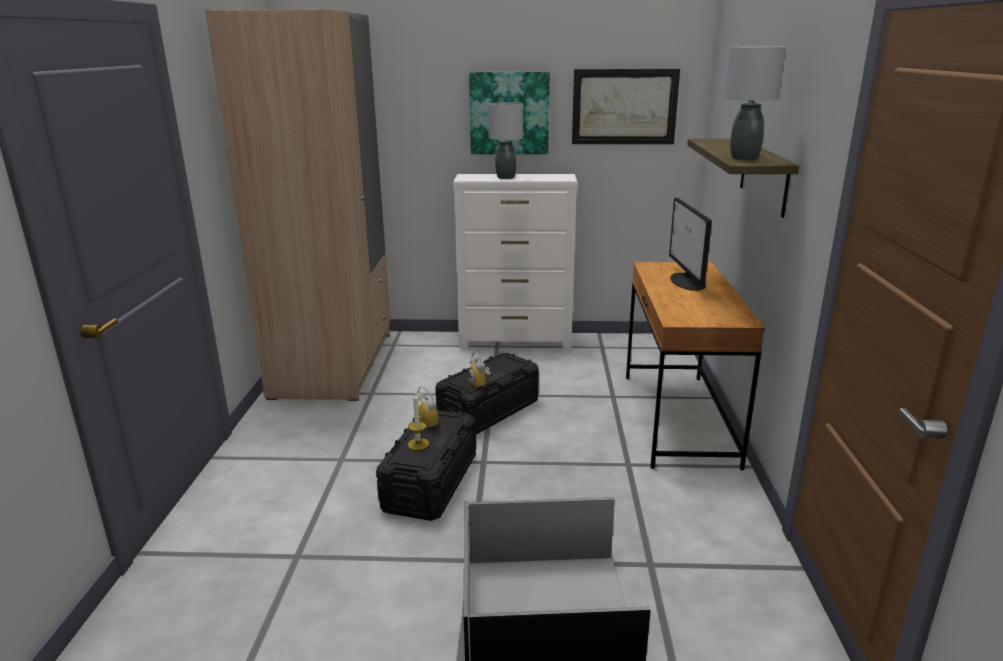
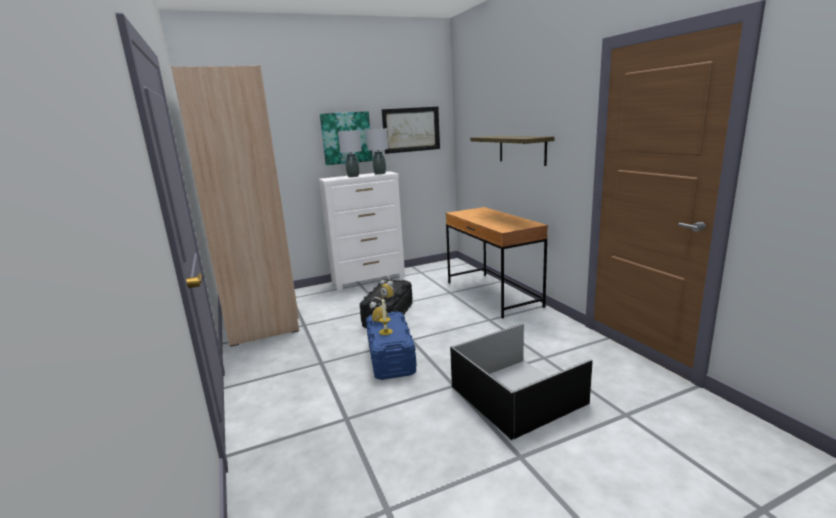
camera: 25 degrees left, 5 degrees down
(430, 482) = (390, 358): black storage box -> blue storage box
(687, 281) = (485, 215): monitor -> none
(744, 158) = (523, 137): grey table lamp -> grey table lamp (380, 173)

